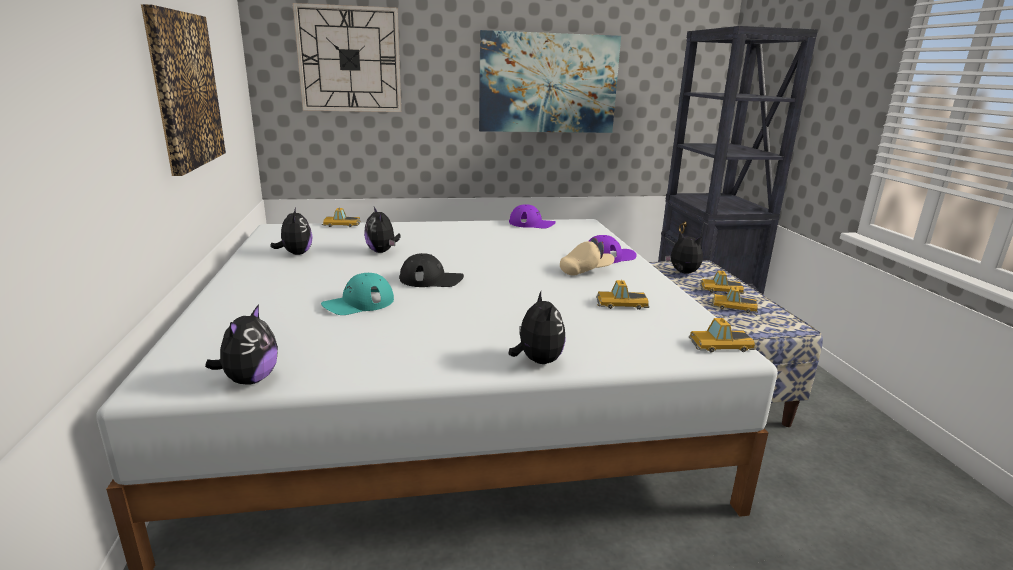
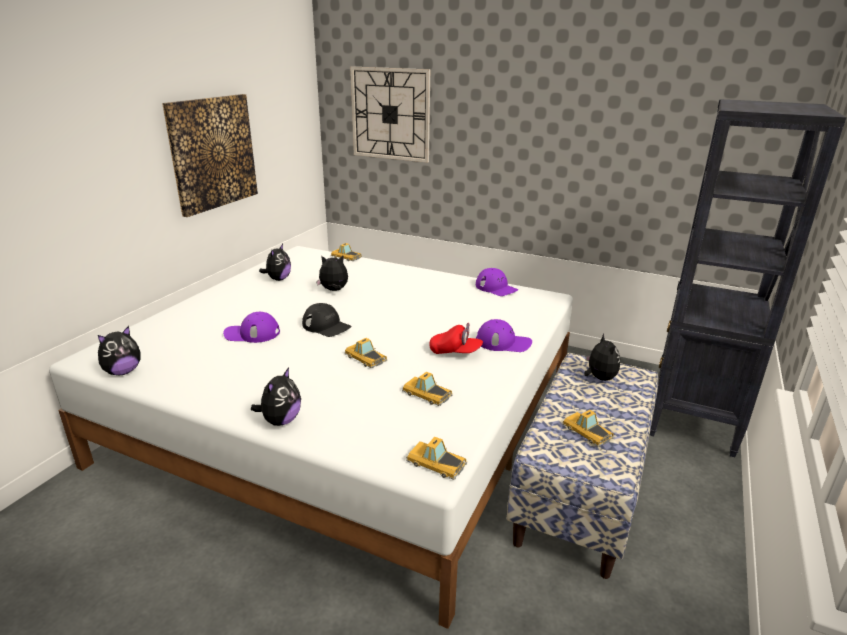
camera: 35 degrees right, 5 degrees up
(358, 303) = (252, 333): turquoise cap -> purple cap
(382, 251) = (334, 290): plush toy -> plush toy turned 75 degrees clockwise
(548, 83) = (568, 145): picture -> none
(586, 271) = (455, 352): beige cap -> red cap
(720, 289) = (607, 408): toy car -> toy car (365, 358)

